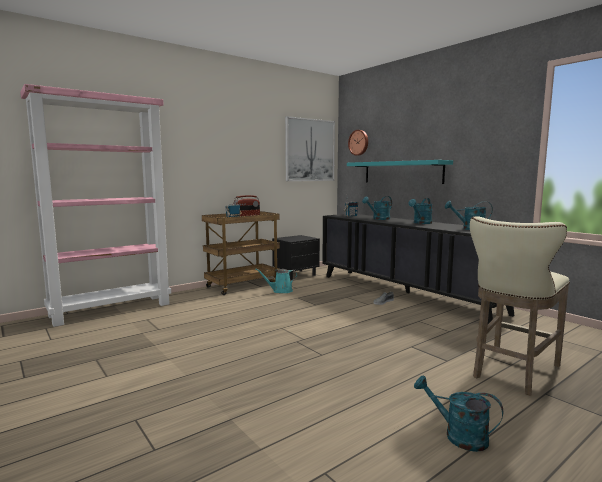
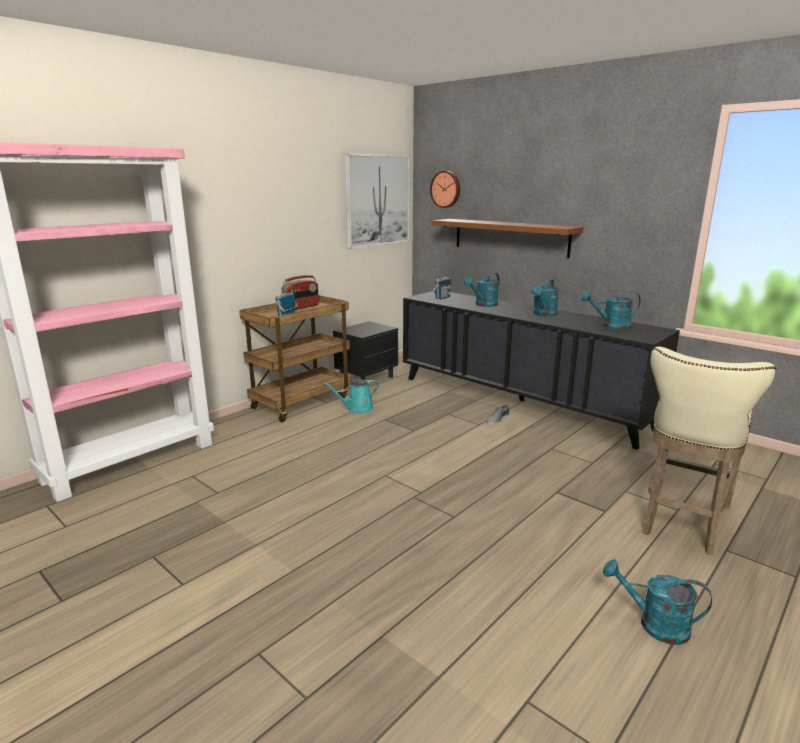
camera: 10 degrees left, 10 degrees up
(402, 172) = (510, 237): turquoise shelf -> brown shelf

